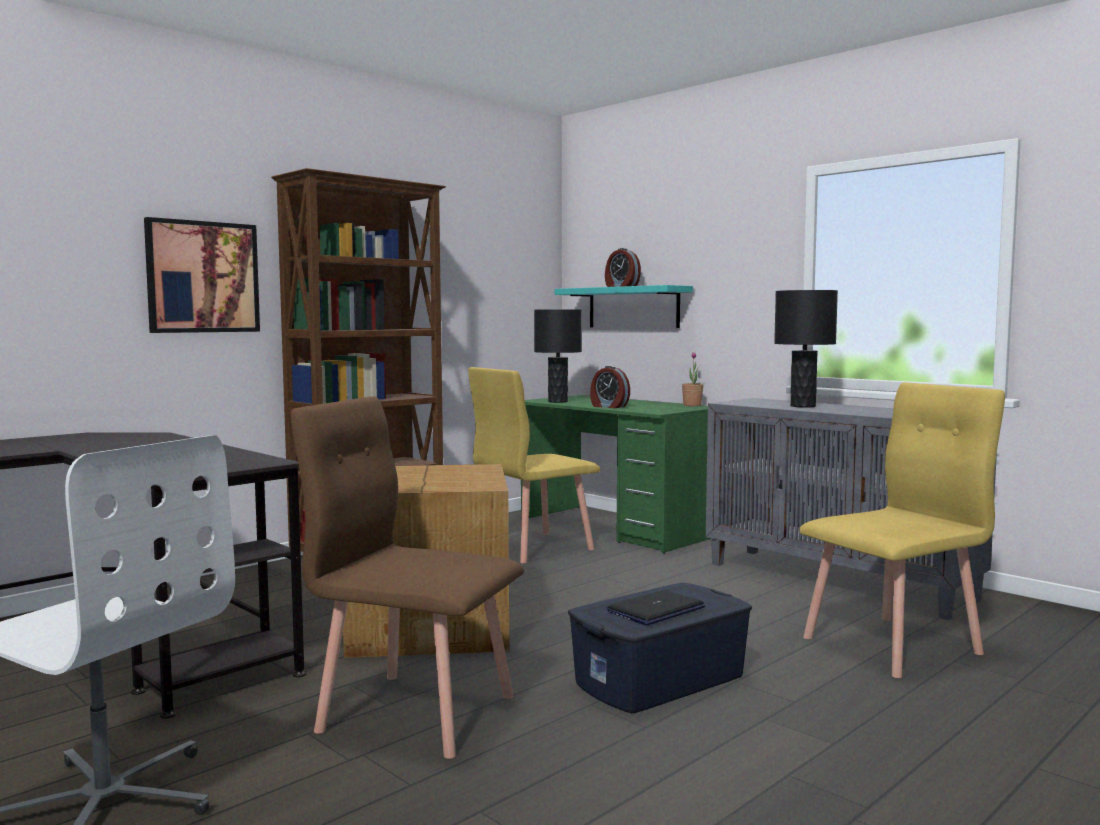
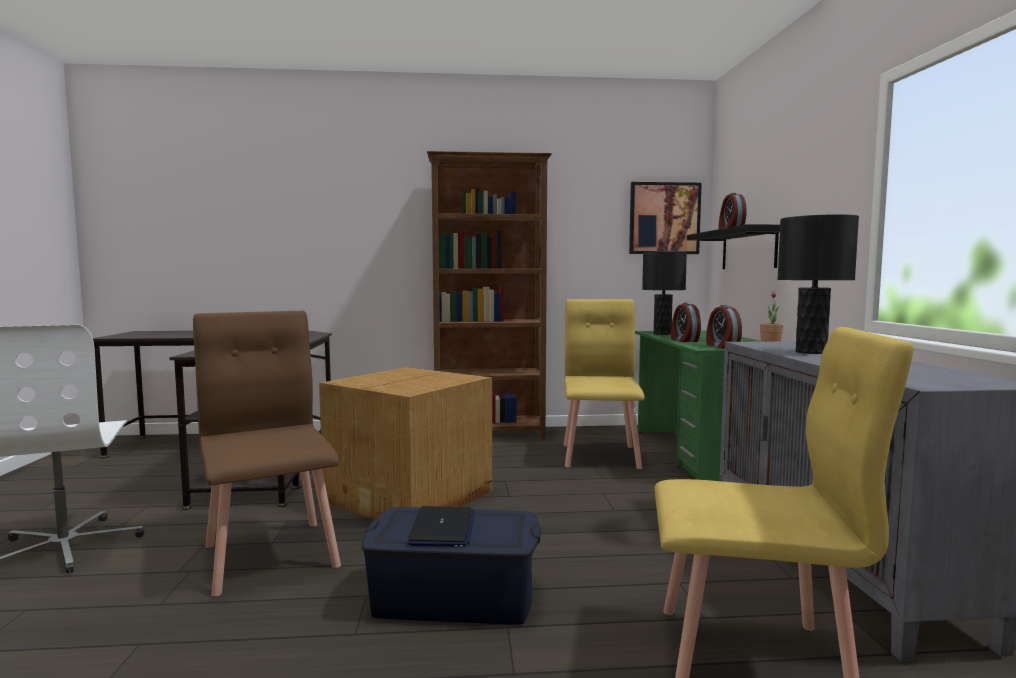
camera: 40 degrees right, 0 degrees up
(202, 277) = (381, 233): picture -> picture (664, 218)
(533, 547) = (601, 456): yellow chair -> yellow chair turned 90 degrees clockwise
(633, 307) = (748, 249): turquoise shelf -> black shelf
(655, 610) = (442, 528): laptop -> laptop turned 90 degrees clockwise
(663, 409) = (721, 346): none -> alarm clock

